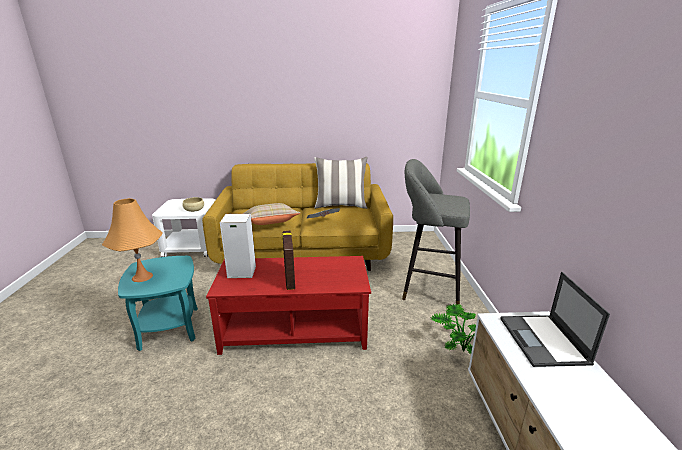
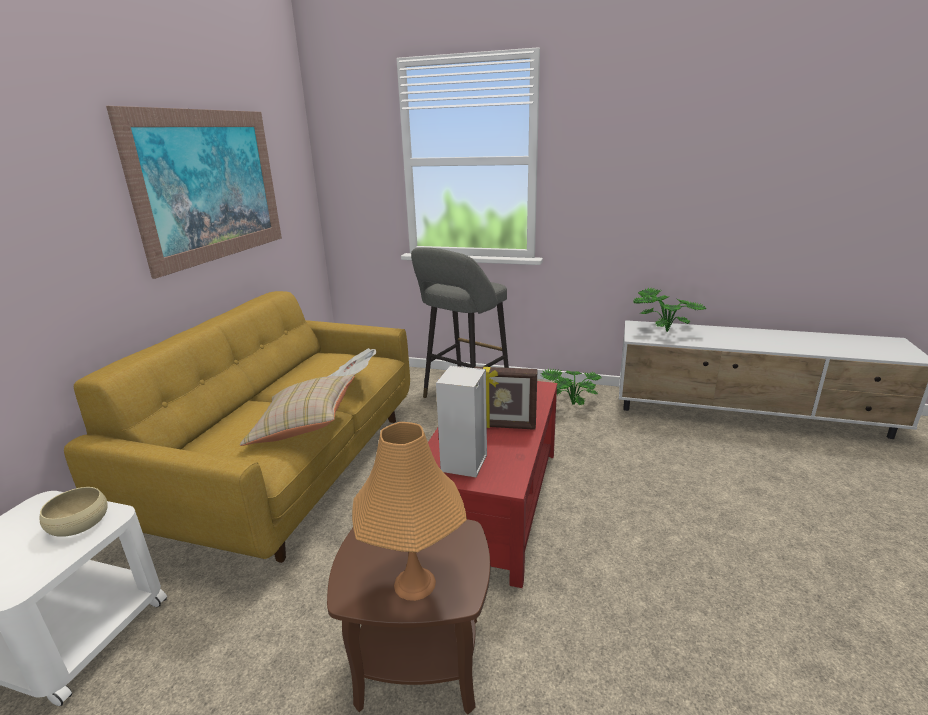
camera: 70 degrees left, 0 degrees up
(169, 328) = (419, 661): turquoise side table -> brown side table
(340, 94) = (210, 186): none -> picture
(340, 206) = (296, 365): pillow -> none
(544, 341) = (663, 330): laptop -> potted plant

